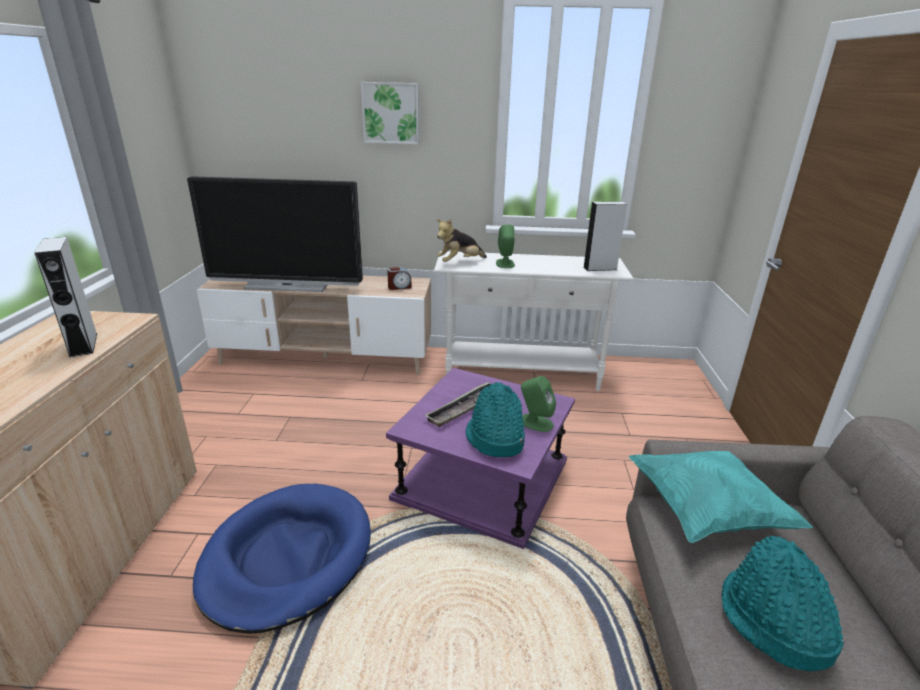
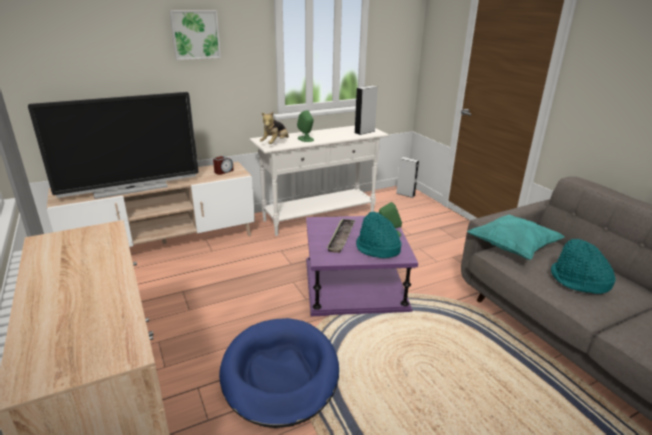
camera: 30 degrees left, 0 degrees up
(83, 344) = (102, 254): grey speaker -> grey speaker (405, 194)

